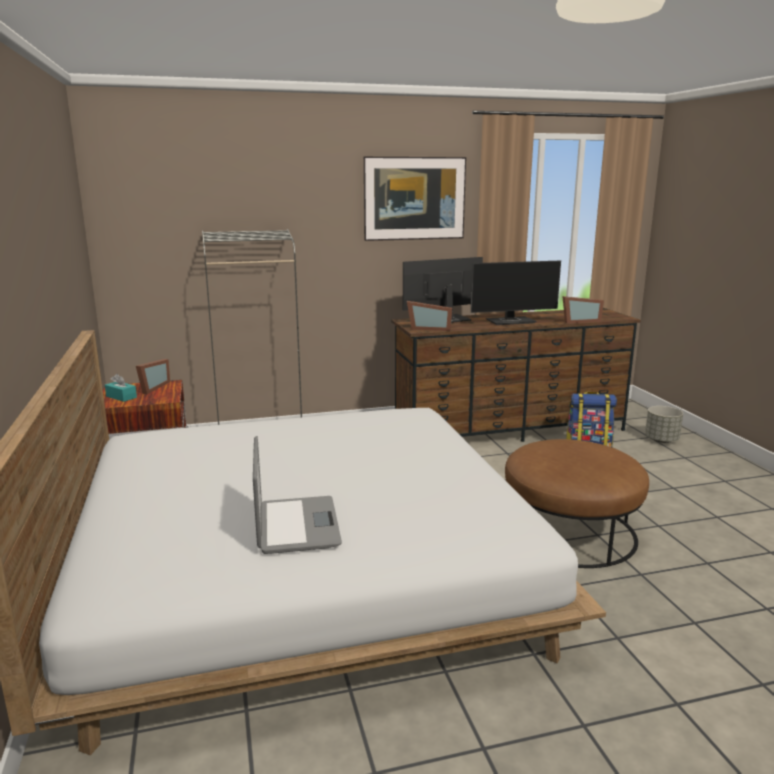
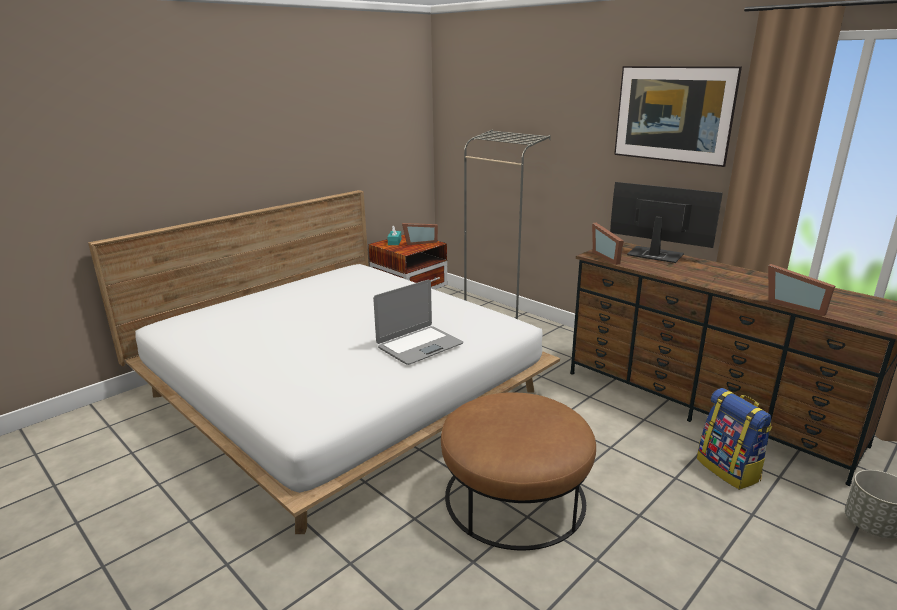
camera: 60 degrees right, 5 degrees up
(296, 525) = (261, 341): laptop -> laptop (419, 346)
(511, 321) = (713, 277): monitor -> none

